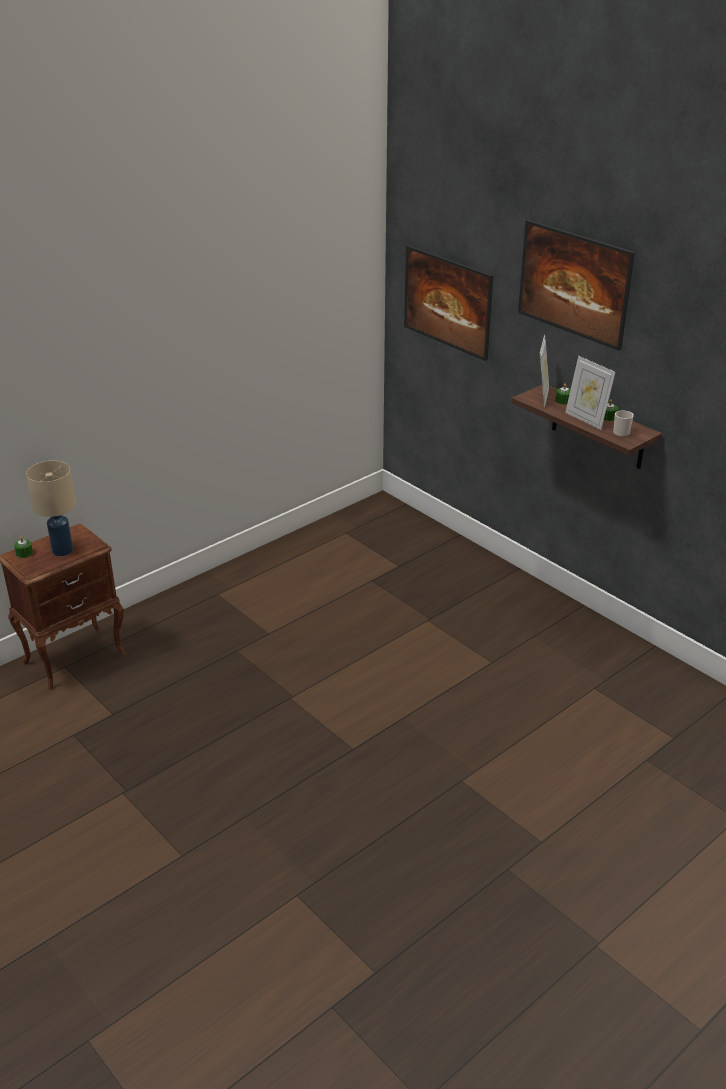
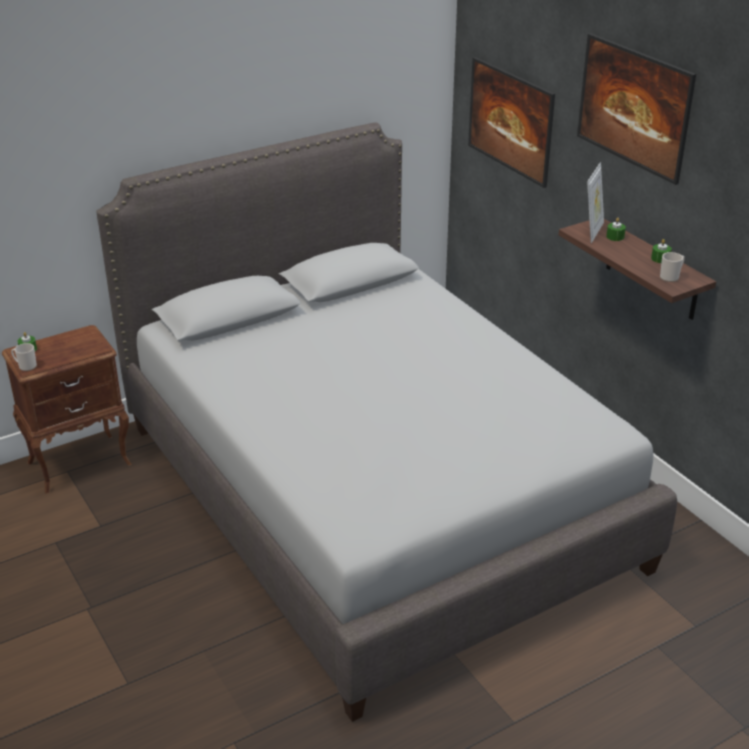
camera: 10 degrees right, 0 degrees up
(27, 569) = (25, 366): none -> mug
(63, 550) = (67, 350): beige table lamp -> none
(363, 655) = (374, 494): none -> grey bed
(586, 419) = (634, 259): picture frame -> none

